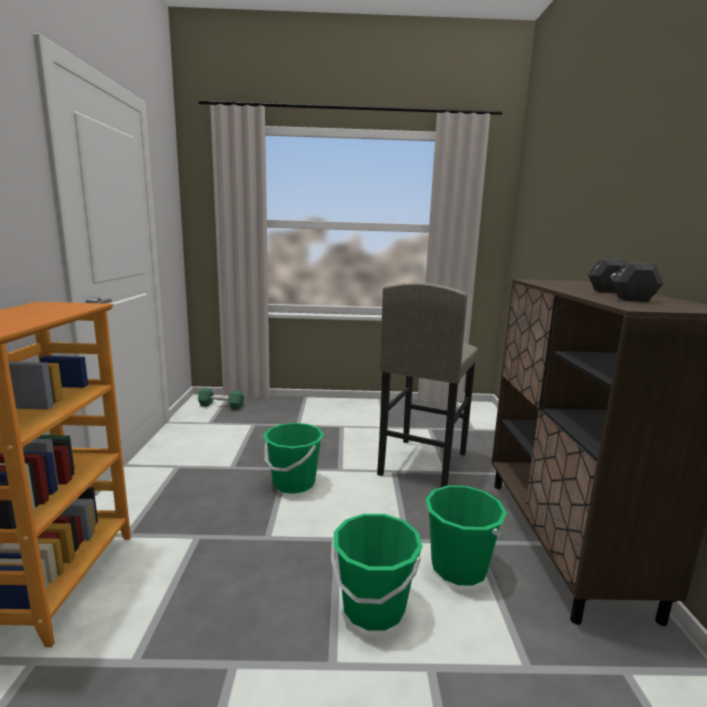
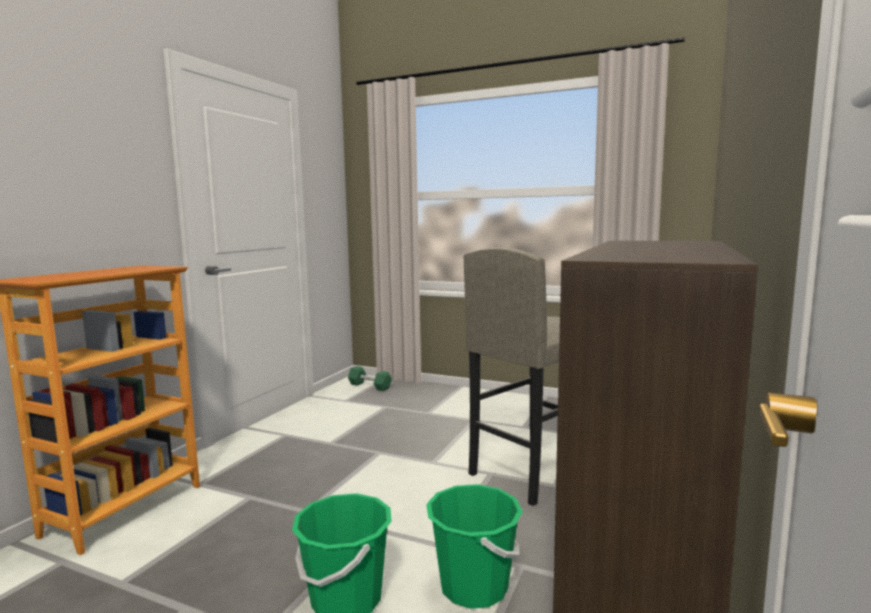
camera: 25 degrees right, 5 degrees down
(293, 483) = (374, 467): green bucket -> none
(619, 295) = (655, 250): black dumbbell -> none

